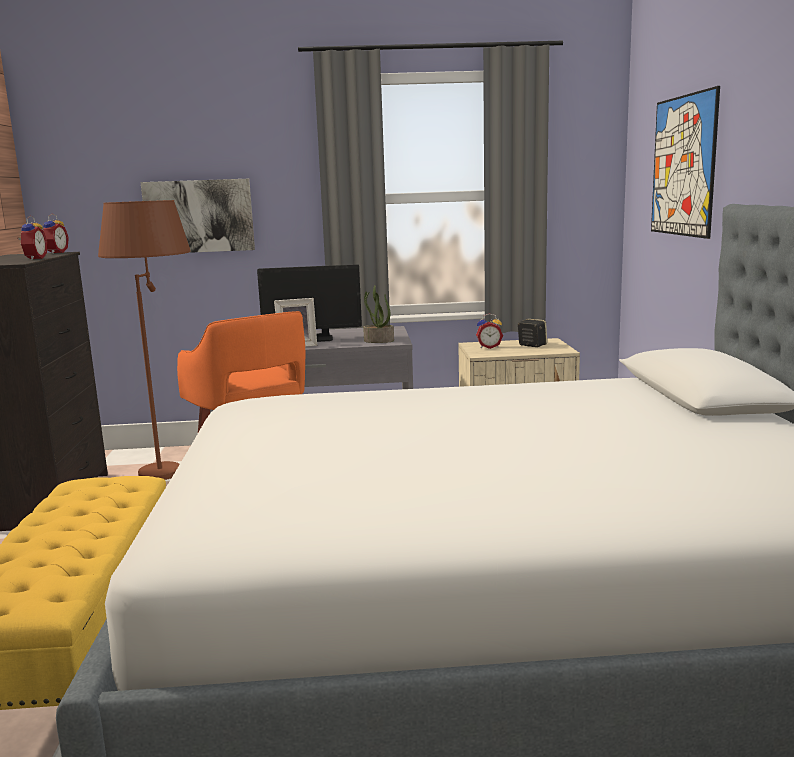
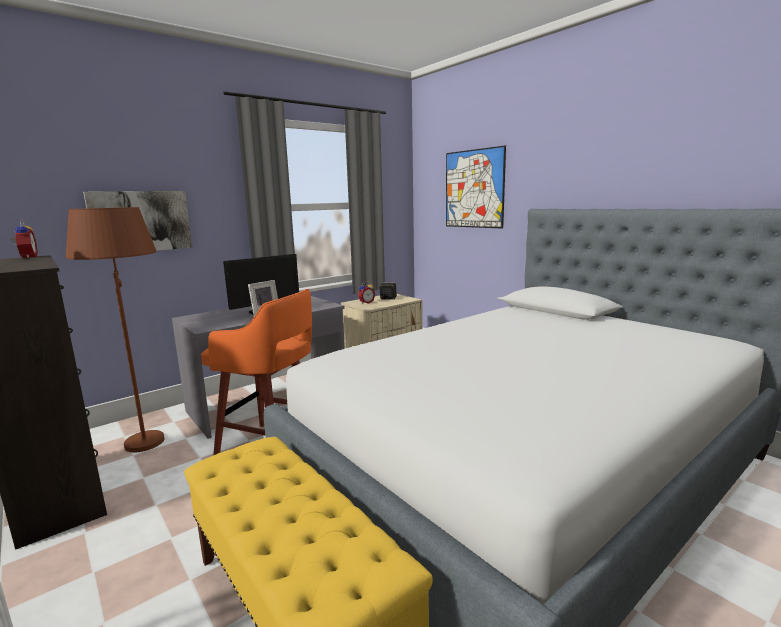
camera: 35 degrees left, 0 degrees up
(34, 258) = (37, 263): alarm clock -> none
(378, 341) = (317, 306): potted plant -> none

